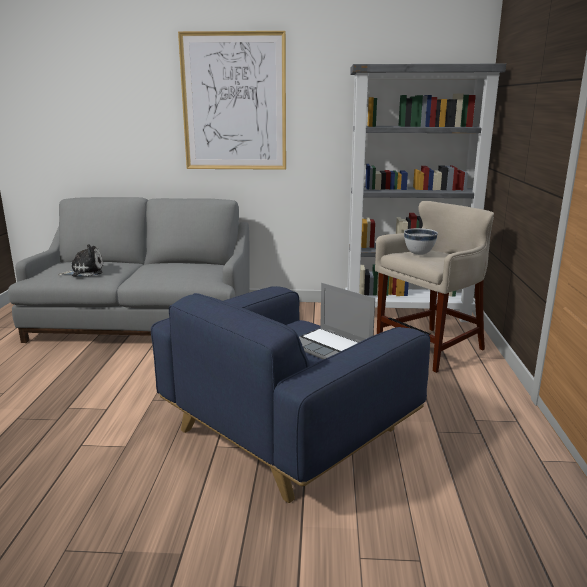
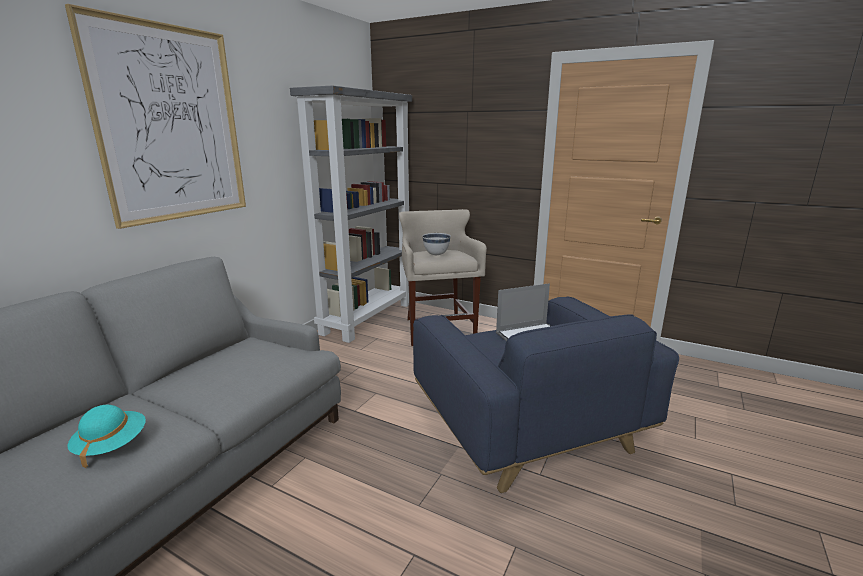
camera: 65 degrees left, 0 degrees up
(85, 272) = (111, 445): plush toy -> turquoise hat

